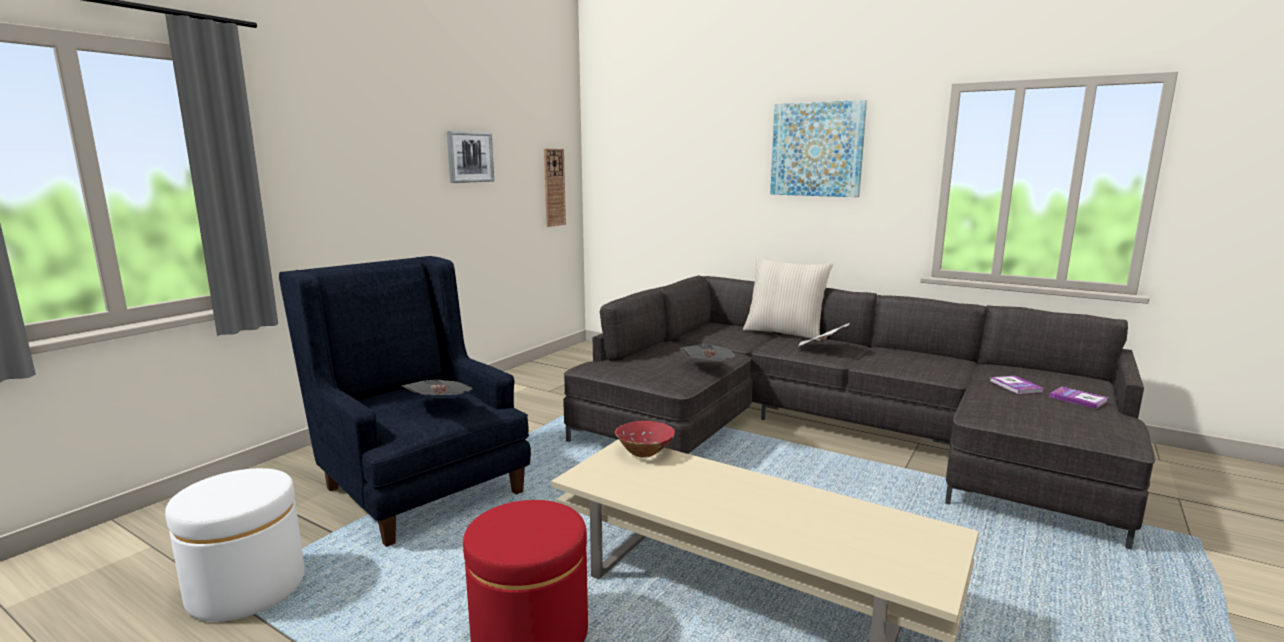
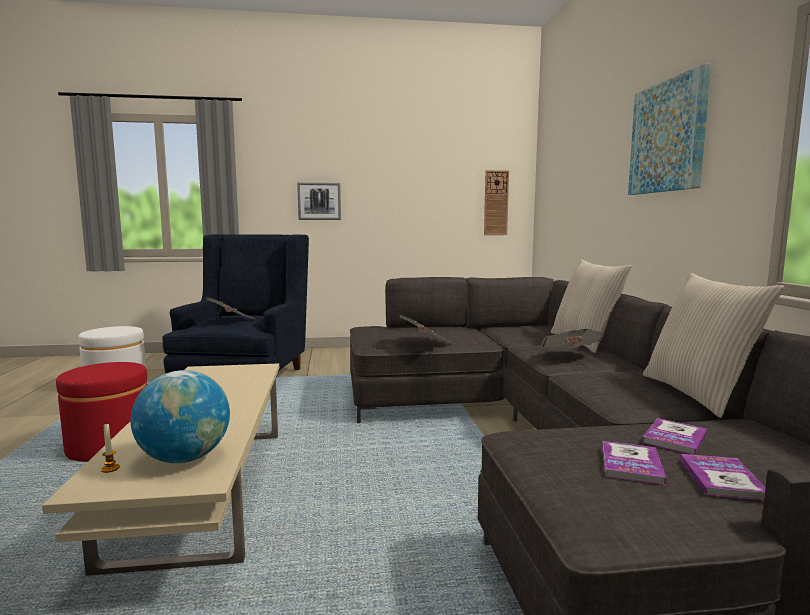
camera: 50 degrees right, 5 degrees down
(470, 157) = (404, 176): picture -> picture (319, 201)
(644, 452) = (257, 372): red bowl -> none
(890, 533) = (185, 458): none -> globe
(890, 571) = (110, 468): none -> candle
(942, 356) = (698, 394): none -> beige pillow
(1049, 407) = (631, 464): none -> book

